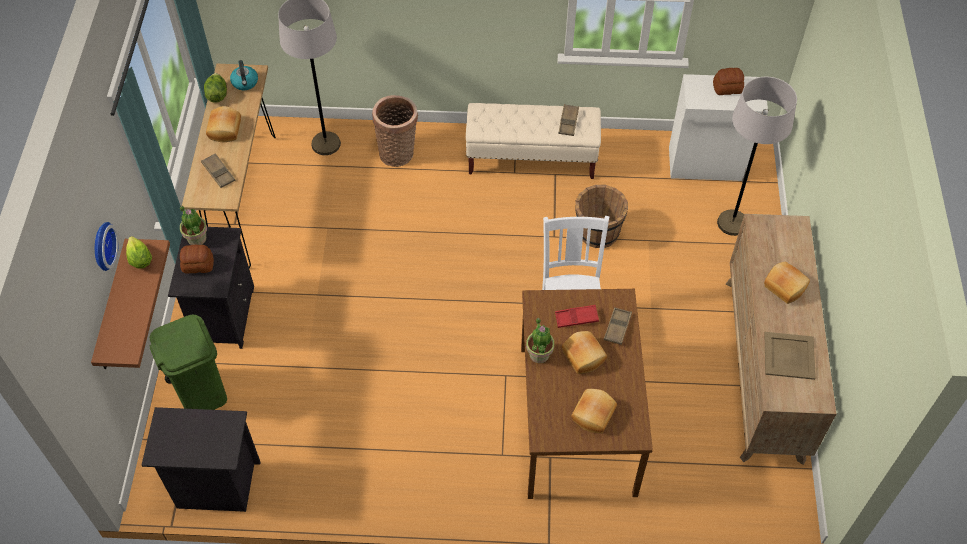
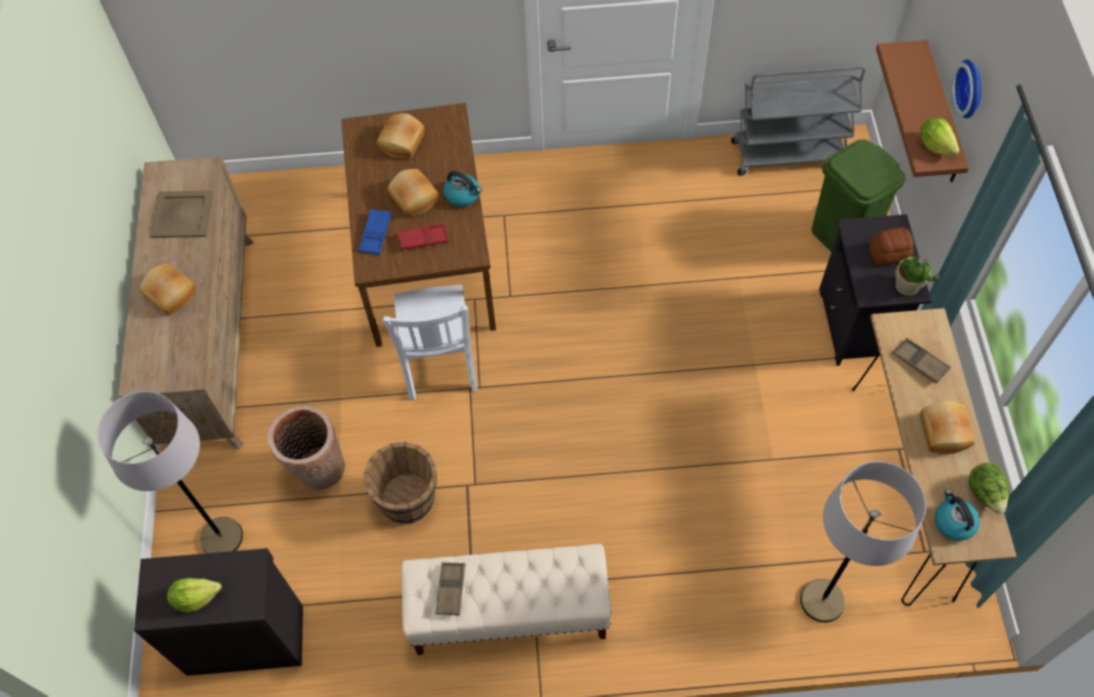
camera: 175 degrees right, 5 degrees up
(215, 485) = (788, 153): black nightstand -> grey cart
(398, 152) = (710, 600): basket -> basket (318, 470)
(539, 354) = (463, 195): potted plant -> kettle
(617, 328) = (376, 234): brown tray -> blue tray
(708, 165) = (244, 638): white cabinet -> black cabinet
(728, 88) = (196, 597): bread -> lettuce

